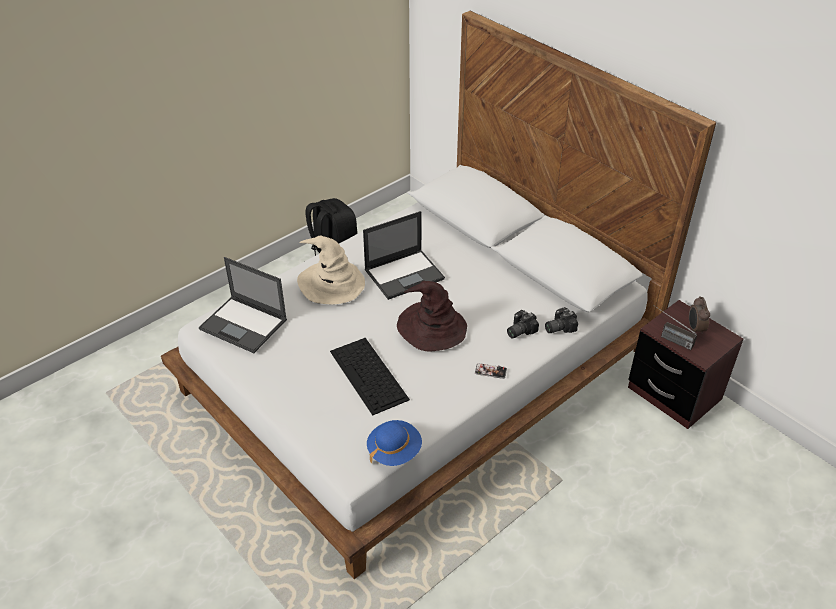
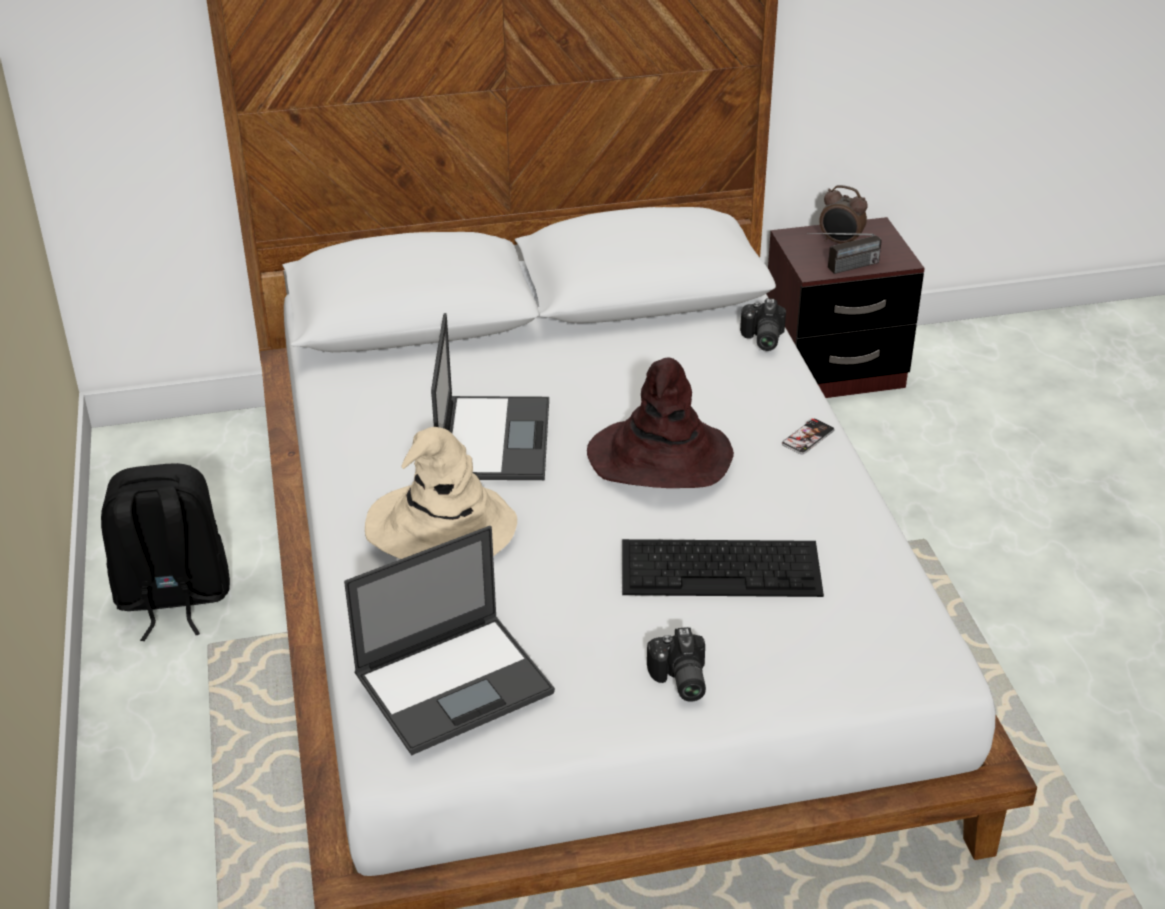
camera: 60 degrees left, 5 degrees down
(394, 451) = (920, 601): blue hat -> none
(519, 330) = (737, 377): camera -> camera (678, 680)

